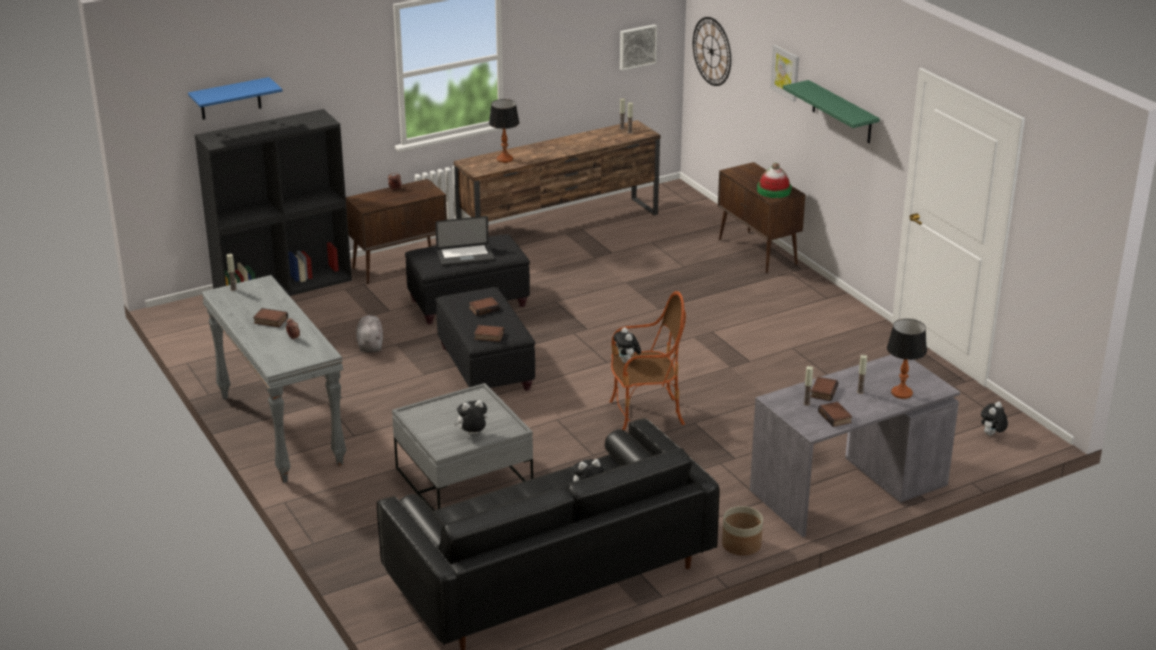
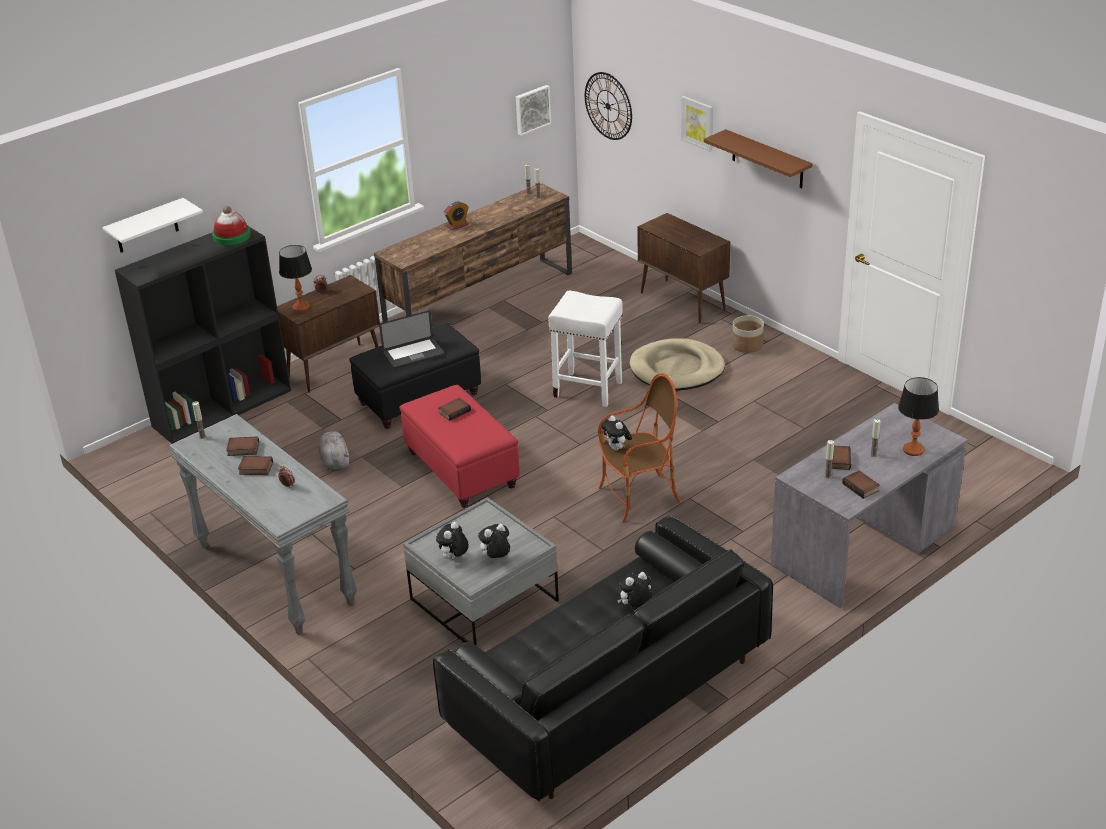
camera: 10 degrees left, 5 degrees up
(230, 99) = (146, 226): blue shelf -> white shelf
(486, 368) = (462, 470): black ottoman -> red ottoman
(488, 336) = (470, 442): book -> book (242, 449)
(505, 159) = (425, 244): table lamp -> table lamp (301, 307)
(542, 147) = (457, 225): none -> alarm clock
(634, 316) = (589, 389): none -> white stool
(727, 310) = (677, 369): none -> beige dog bed
(741, 545) = (784, 627): planter -> planter (747, 345)
(774, 190) = (699, 241): hat -> hat (232, 236)
(842, 112) = (767, 159): green shelf -> brown shelf
(991, 435) = (975, 466): plush toy -> plush toy (454, 558)

